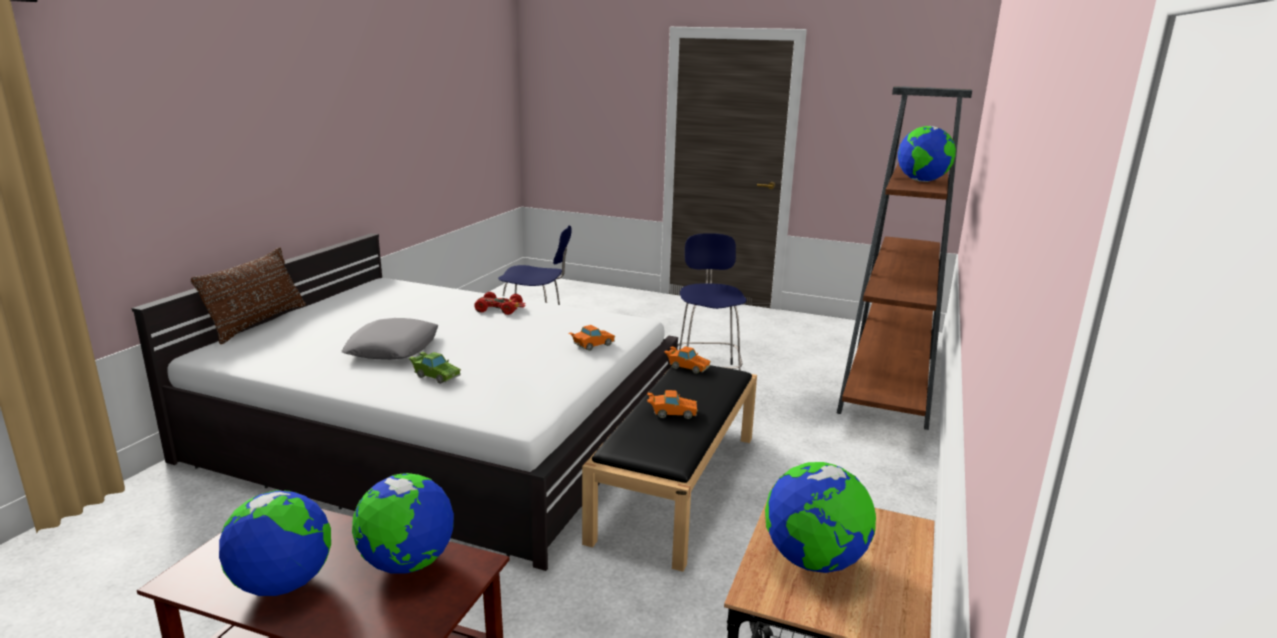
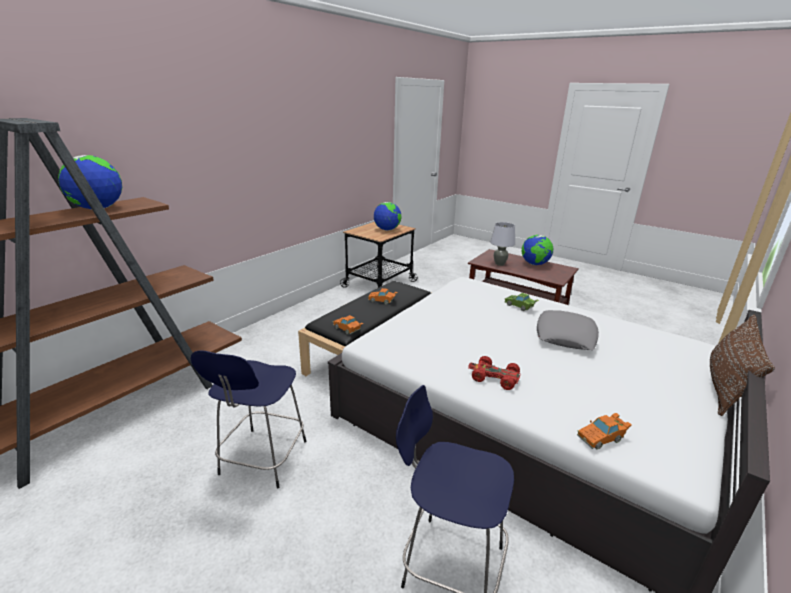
camera: 165 degrees left, 5 degrees up
(407, 563) = (499, 264): globe -> grey table lamp
(591, 345) = (417, 320): orange toy car -> orange toy car (601, 438)

